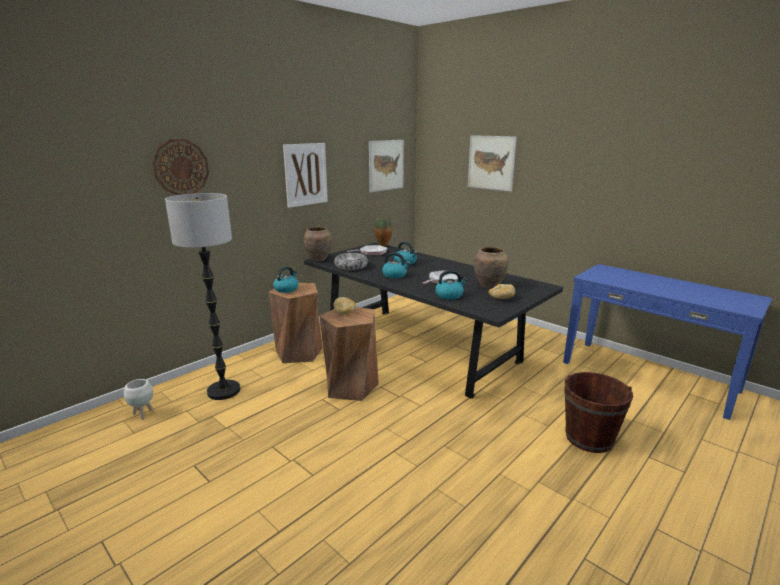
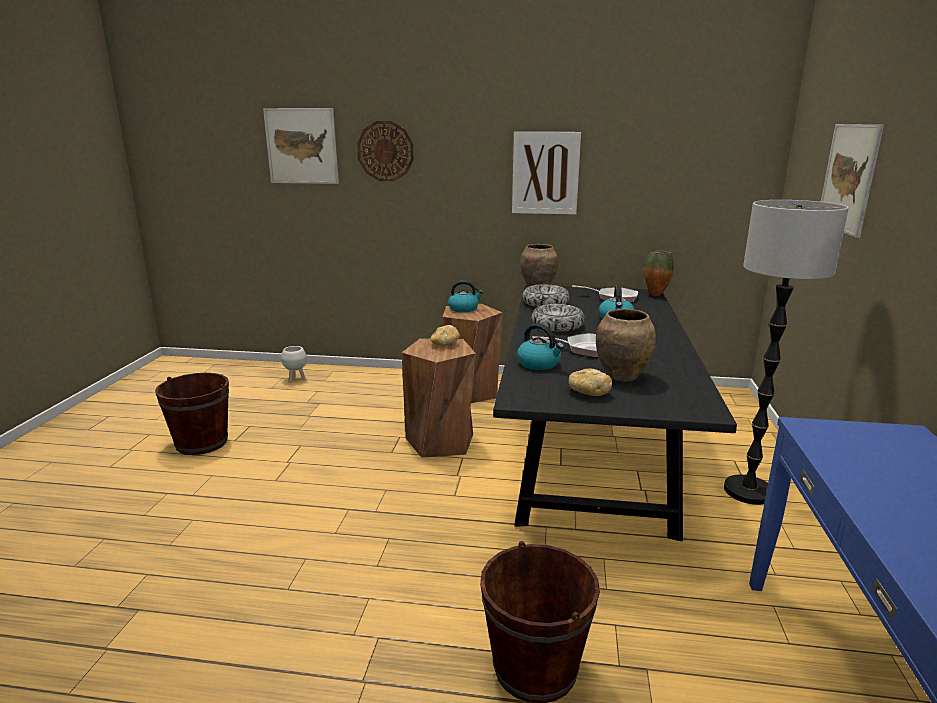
camera: 55 degrees right, 0 degrees up
(183, 504) = (202, 443): none -> brown bucket
(224, 391) = (360, 391): floor lamp -> floor lamp (748, 491)
(386, 165) = (706, 173): picture -> picture (301, 146)
(395, 275) = (557, 325): kettle -> bowl

